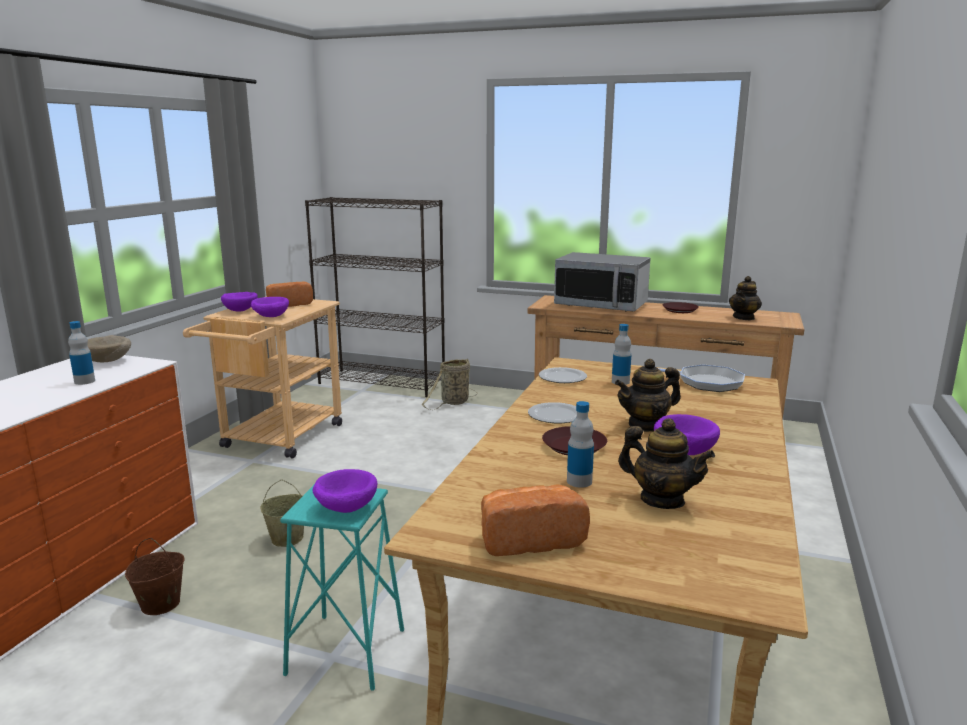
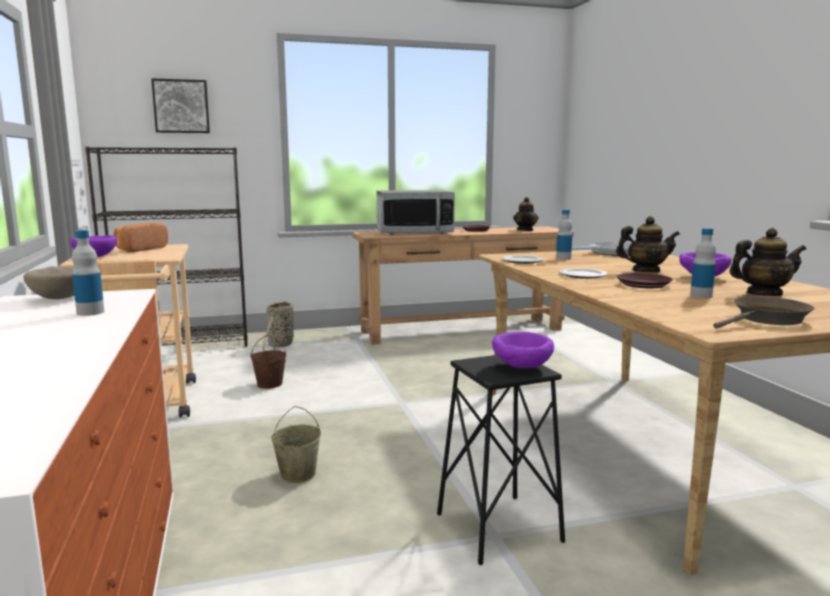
camera: 35 degrees left, 5 degrees down
(160, 604) = (255, 568): brown bucket -> brown bucket (269, 384)
(270, 317) = (150, 257): purple bowl -> none
(346, 651) = (498, 528): turquoise stool -> black stool
(398, 158) = (181, 106): none -> picture
(530, 539) = (767, 320): bread -> brown frying pan
(646, 425) = (645, 271): teapot -> teapot turned 120 degrees counterclockwise

